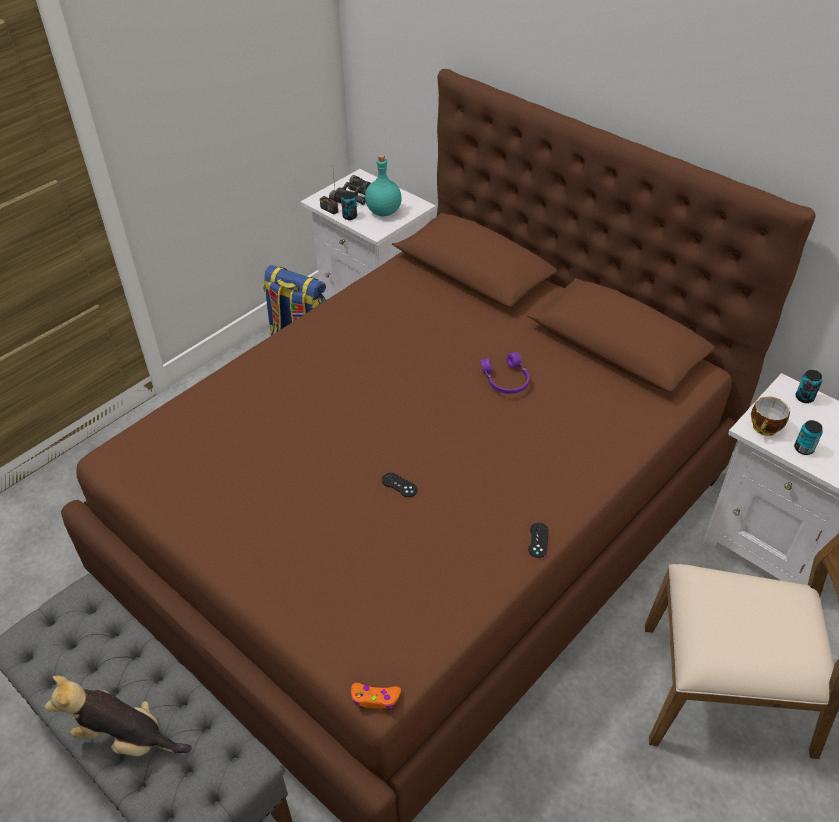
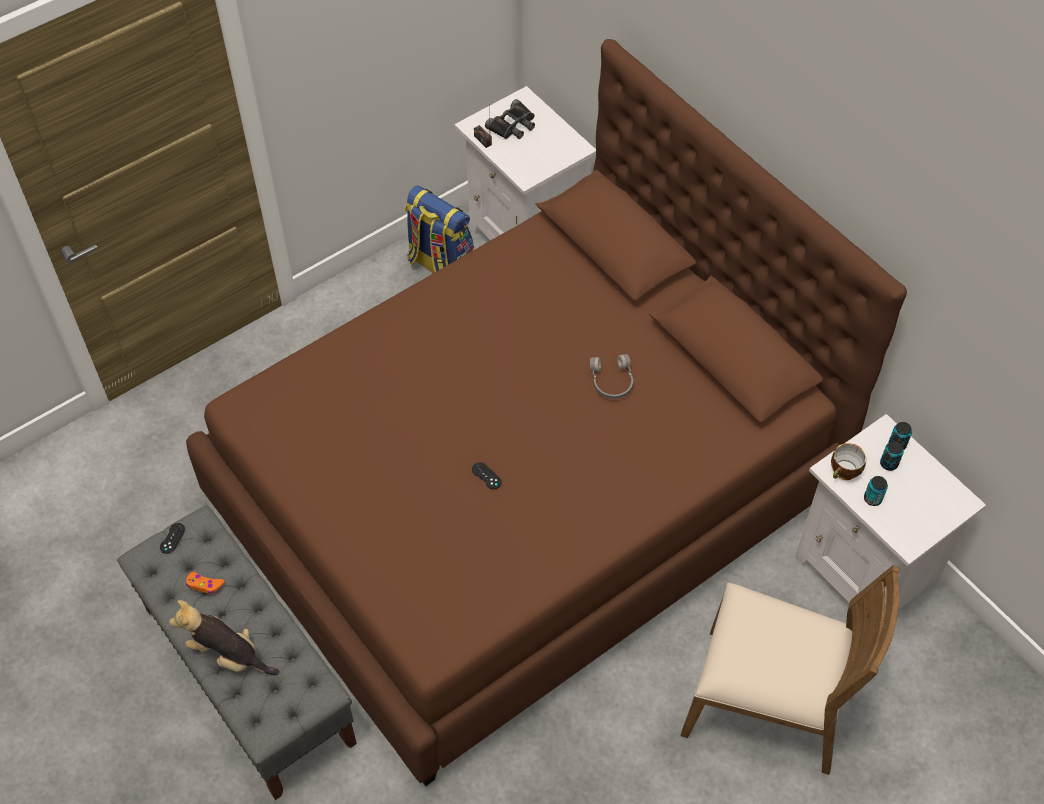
camera: 10 degrees right, 10 degrees up
(349, 216) = (502, 153): can -> can (888, 464)
(375, 698) = (427, 661): orange game controller -> orange game controller (204, 585)
(383, 211) = (539, 151): turquoise bottle -> none
(505, 380) = (611, 381): purple headphones -> grey headphones
(538, 540) = (596, 549): black game controller -> black game controller (172, 538)

